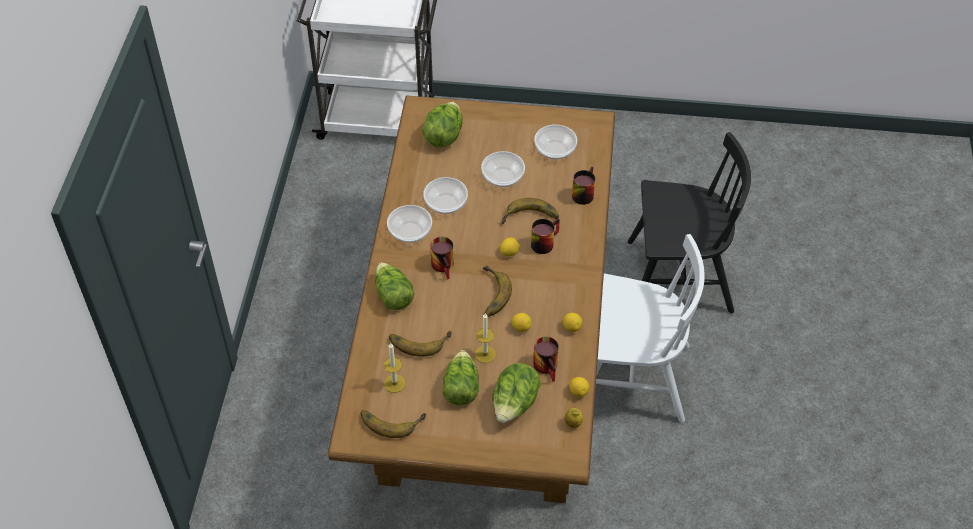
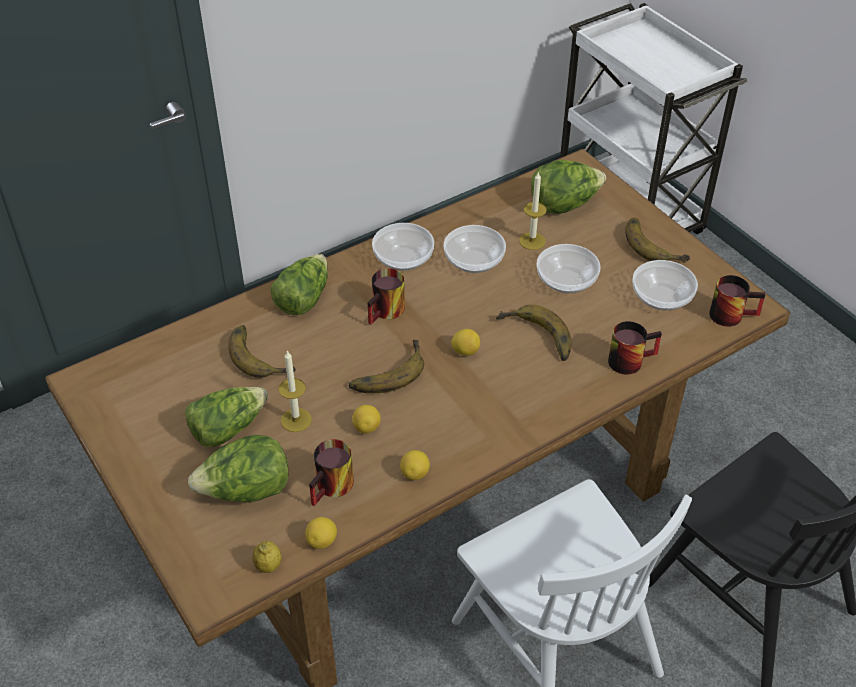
camera: 50 degrees right, 5 degrees down
(391, 419) = (131, 398): banana -> banana (655, 244)
(394, 383) = (183, 371): candle -> candle (532, 241)
(543, 242) = (515, 370): mug -> mug (731, 313)

